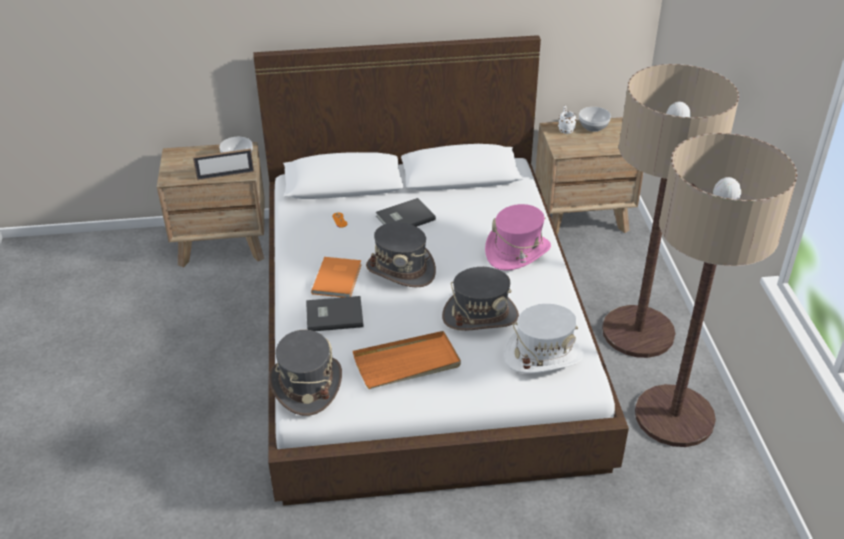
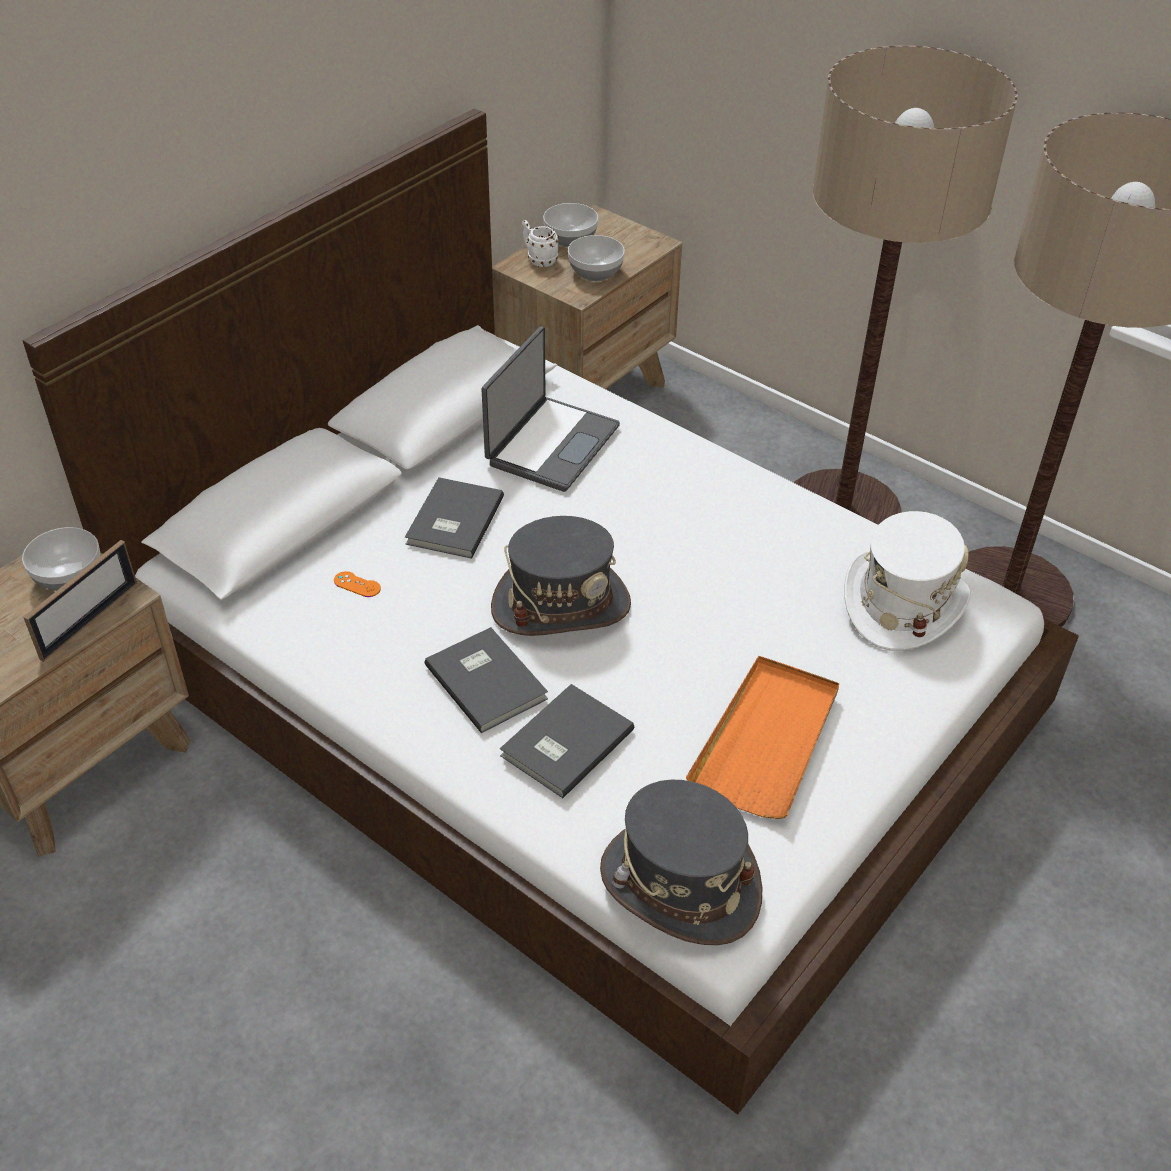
camera: 45 degrees left, 5 degrees up
(338, 278) = (487, 680): orange book -> grey book
(480, 316) = (756, 602): grey hat -> none
(483, 210) = (551, 444): none -> laptop
(517, 252) = (677, 478): pink hat -> none
(584, 146) = (596, 272): none -> bowl

